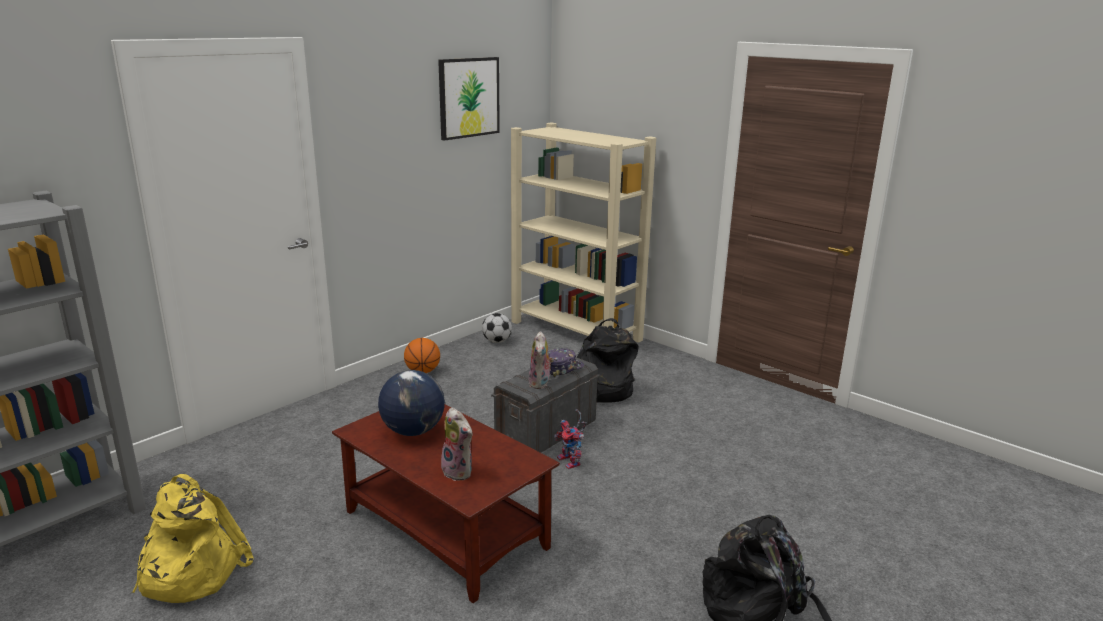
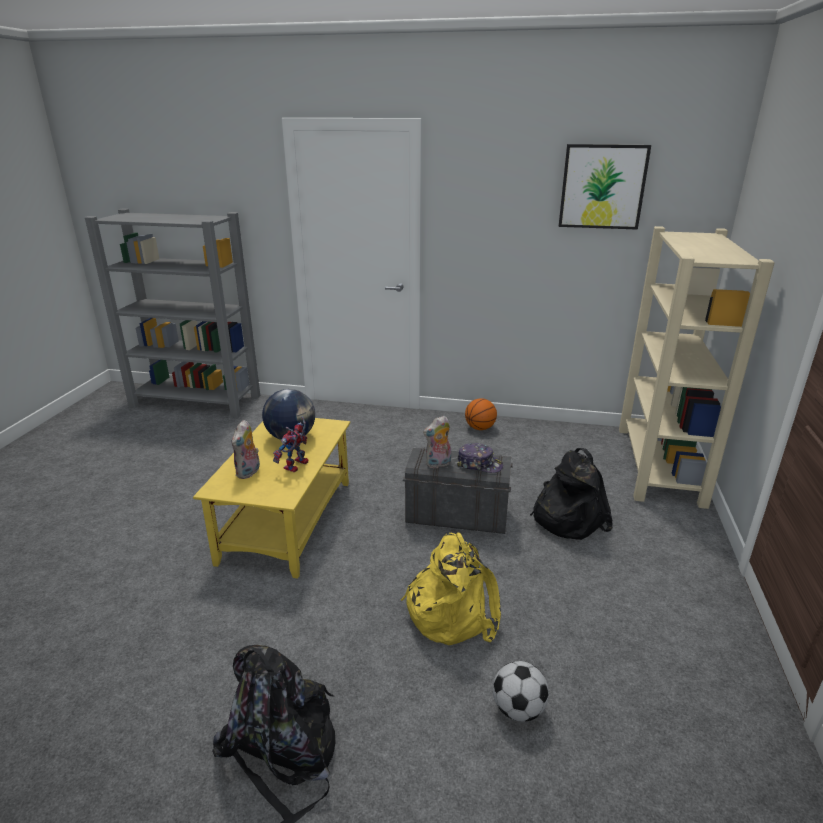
camera: 60 degrees right, 5 degrees up
(190, 570) = (193, 454): yellow backpack -> yellow backpack (452, 611)
(444, 529) = (287, 520): brown coffee table -> yellow coffee table
(497, 341) = (574, 437): football -> football (518, 709)
(571, 462) = (426, 546): toy robot -> toy robot (296, 467)

